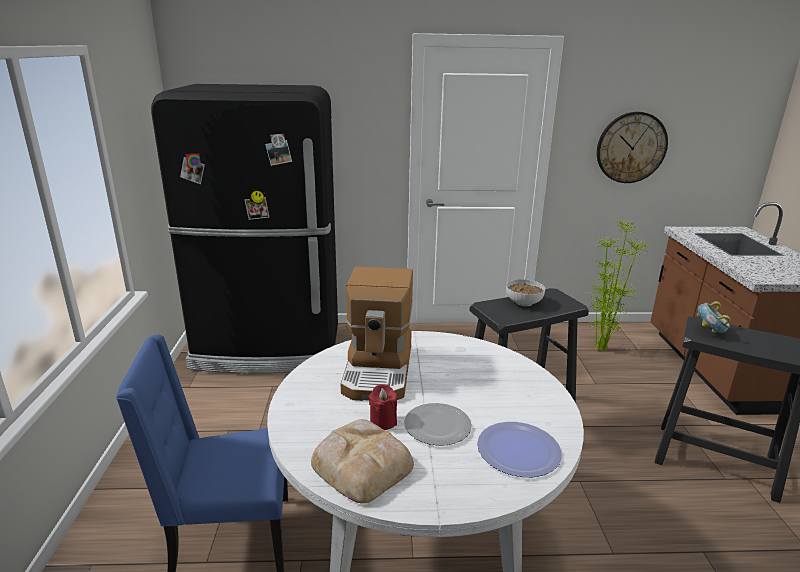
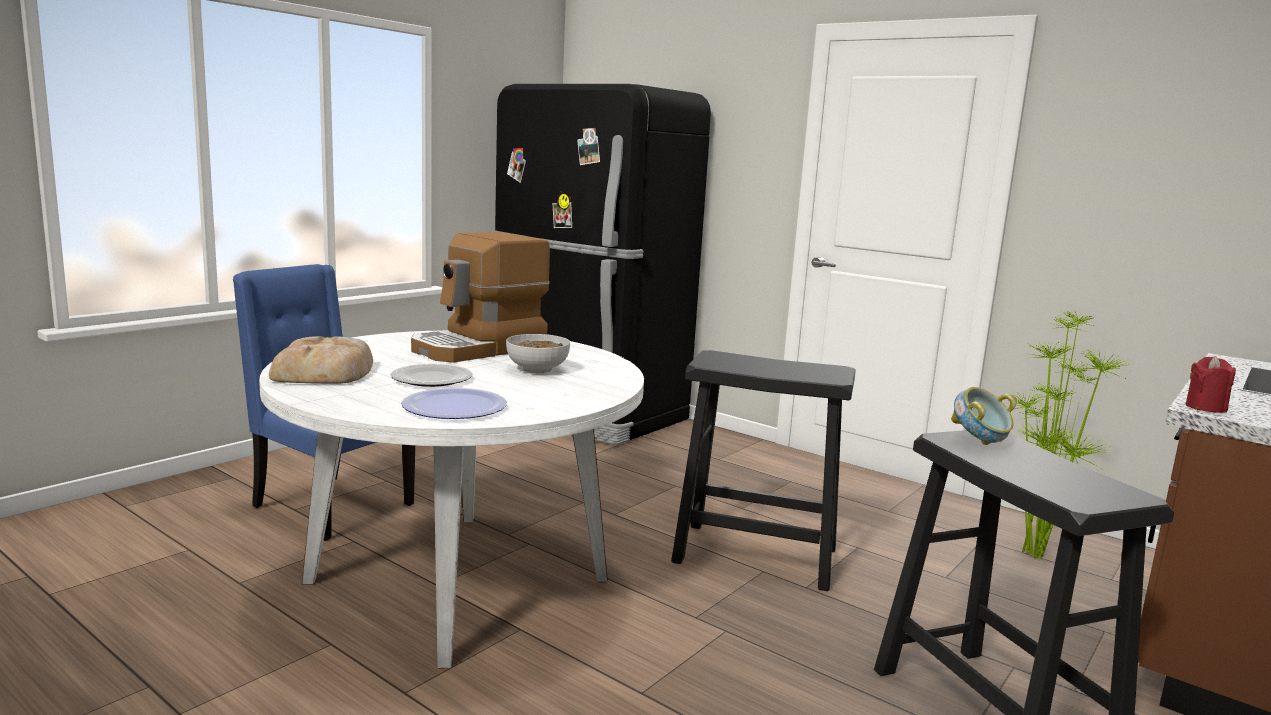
camera: 40 degrees right, 10 degrees down
(383, 421) = (400, 365): red candle -> red candle (1205, 407)
(523, 303) = (771, 364): bowl -> bowl (536, 369)
(631, 147) = (1164, 203): wall clock -> none

